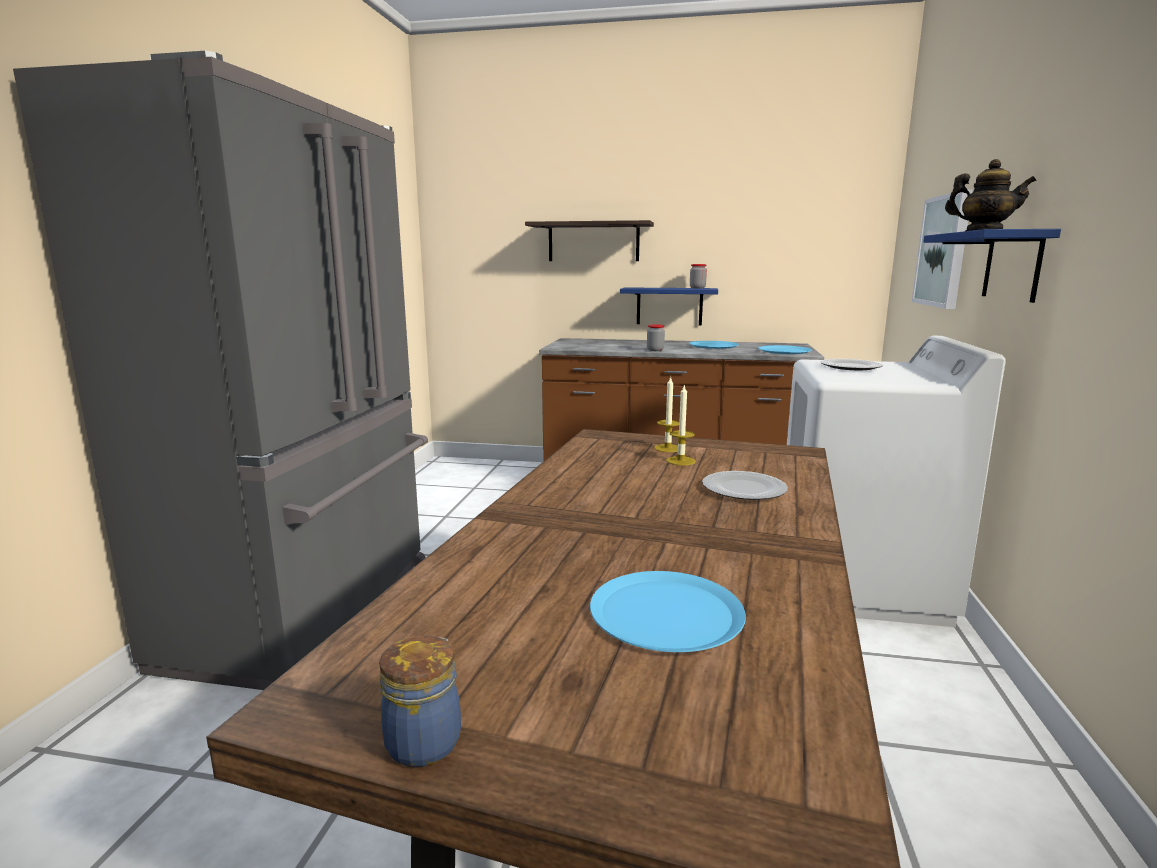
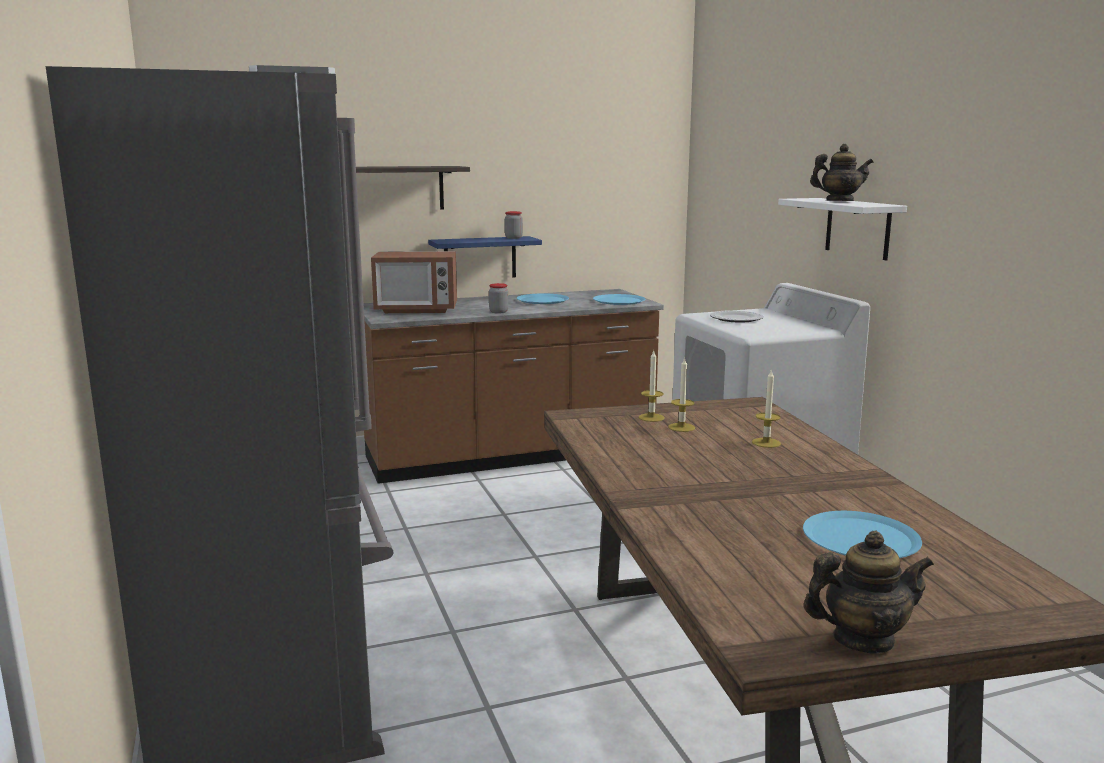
camera: 30 degrees left, 0 degrees up
(426, 740) = (862, 639): jar -> teapot
(593, 344) = (416, 310): none -> microwave
(745, 489) = (766, 443): plate -> candle
(943, 251) = (766, 204): picture -> none
(1012, 266) = (857, 228): blue shelf -> white shelf

